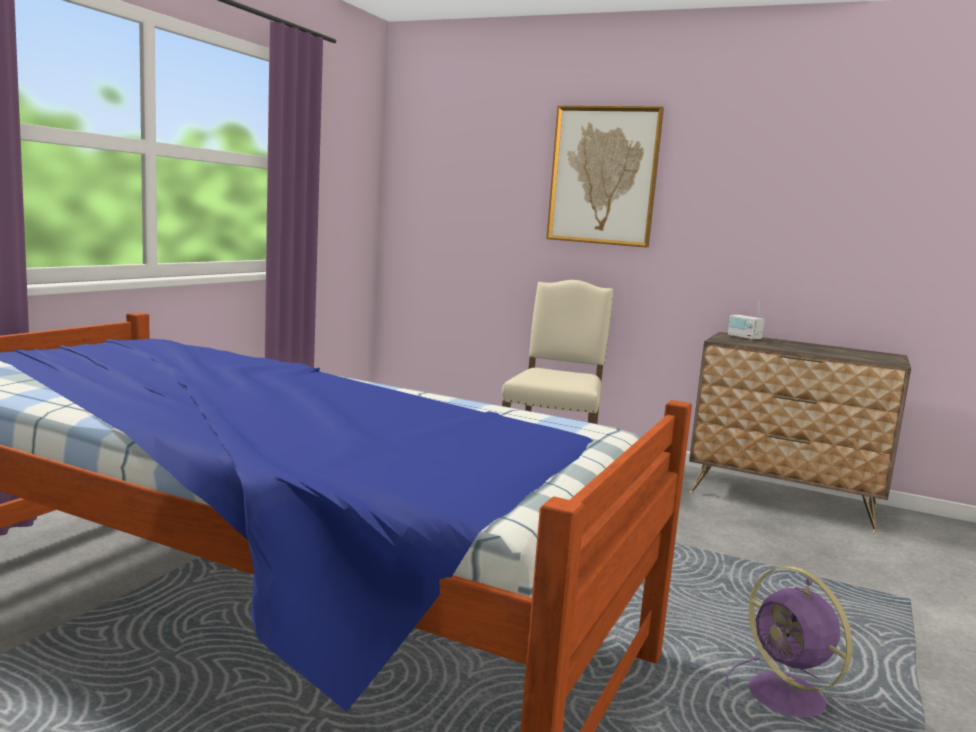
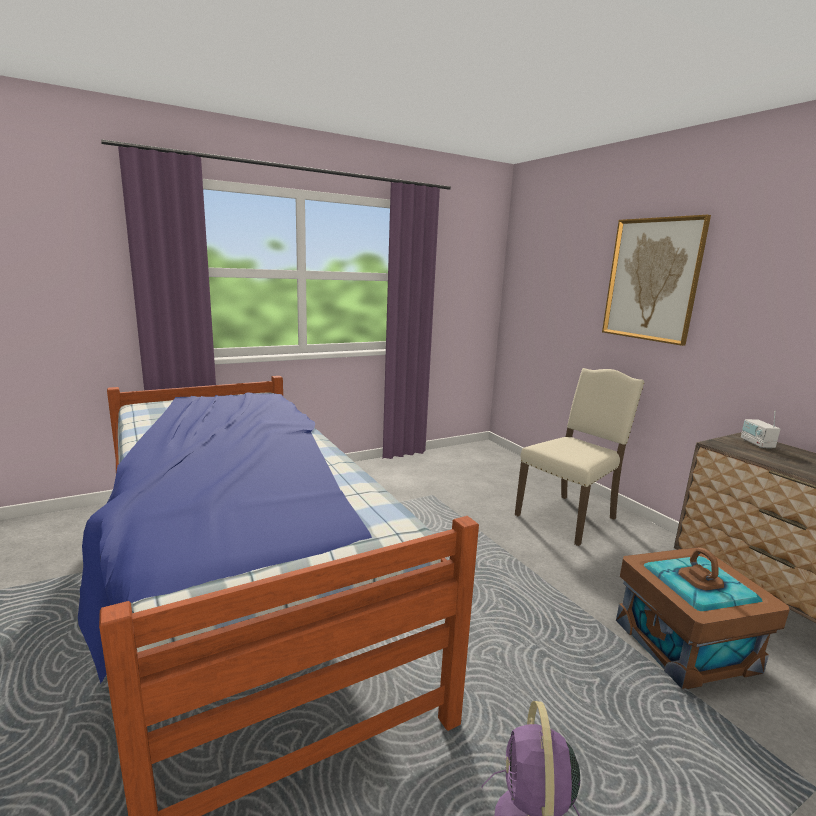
camera: 35 degrees right, 5 degrees up
(752, 540) = (685, 645): none -> brown storage box

